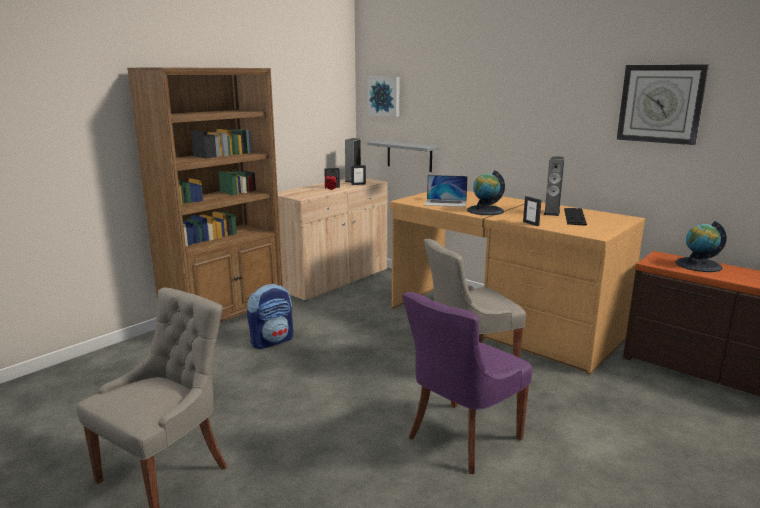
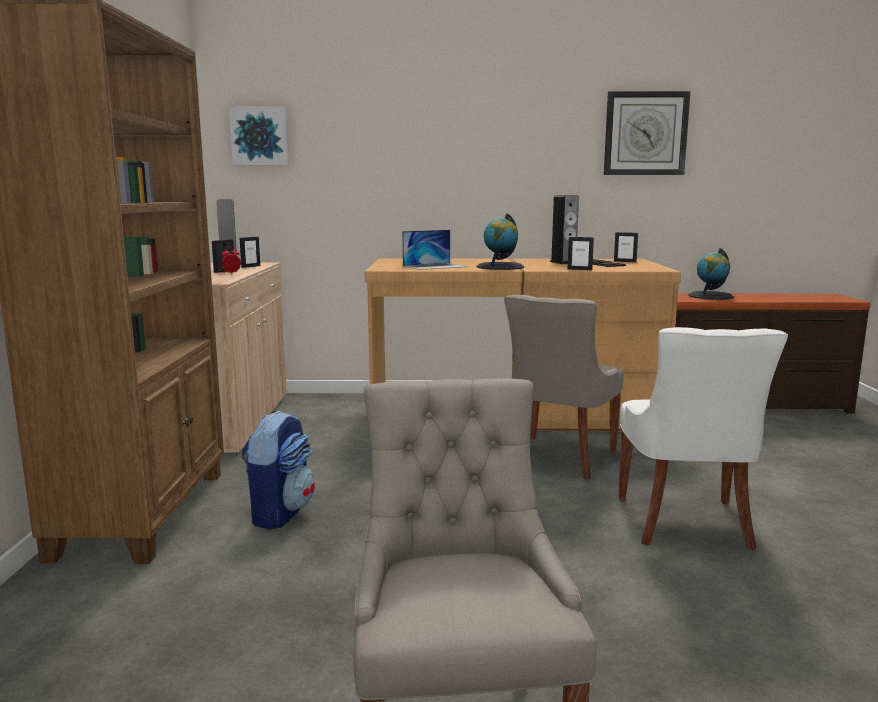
camera: 40 degrees left, 5 degrees down
(409, 156) = (311, 221): grey shelf -> none
(461, 438) = (685, 523): purple chair -> white chair
(608, 220) = (625, 261): none -> picture frame

